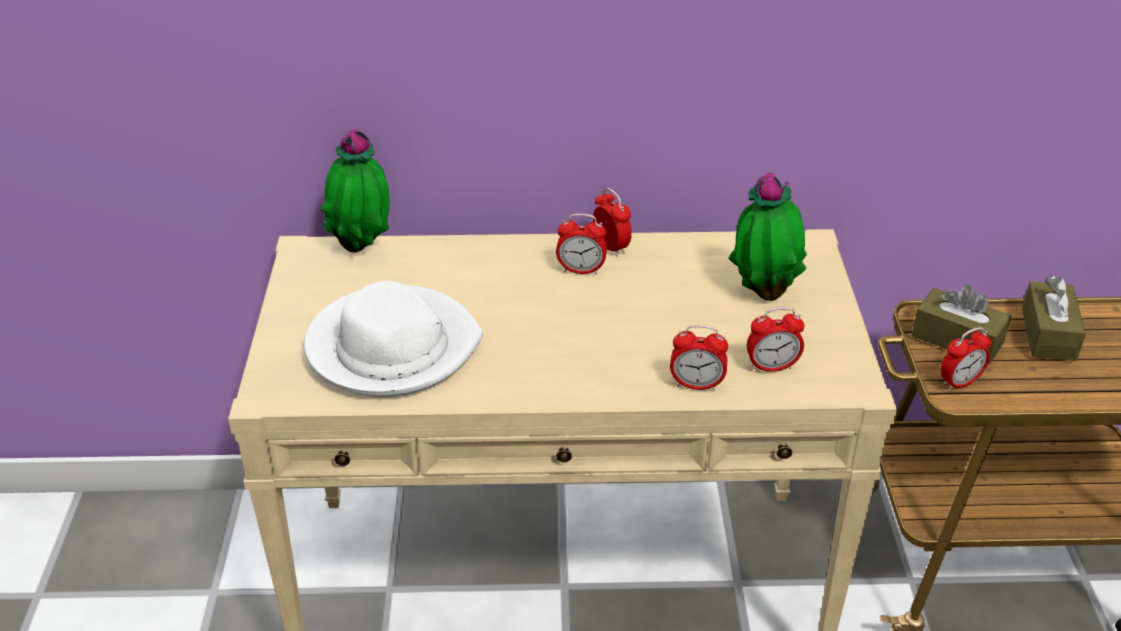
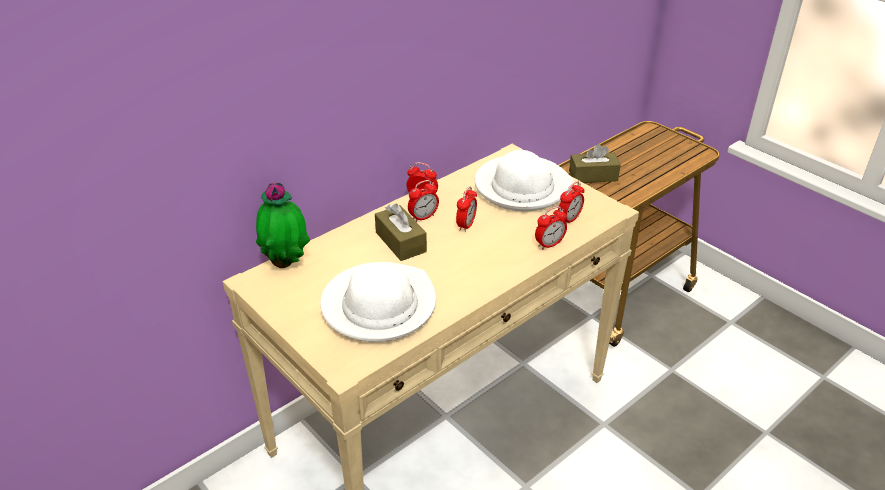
camera: 40 degrees left, 0 degrees up
(764, 293) = (522, 187): potted plant -> white hat
(959, 383) = (615, 195): alarm clock -> alarm clock (466, 225)
(1048, 334) = (623, 156): brown tissue box -> brown tissue box (400, 242)

